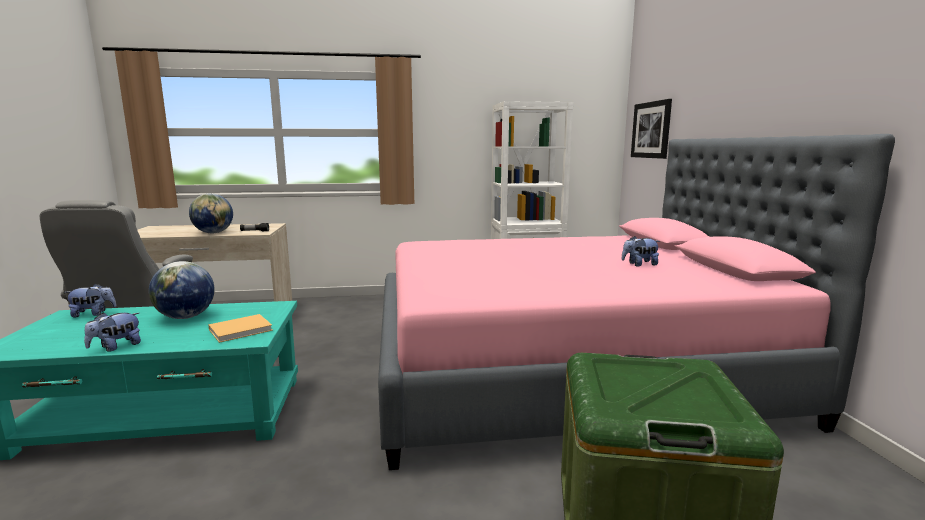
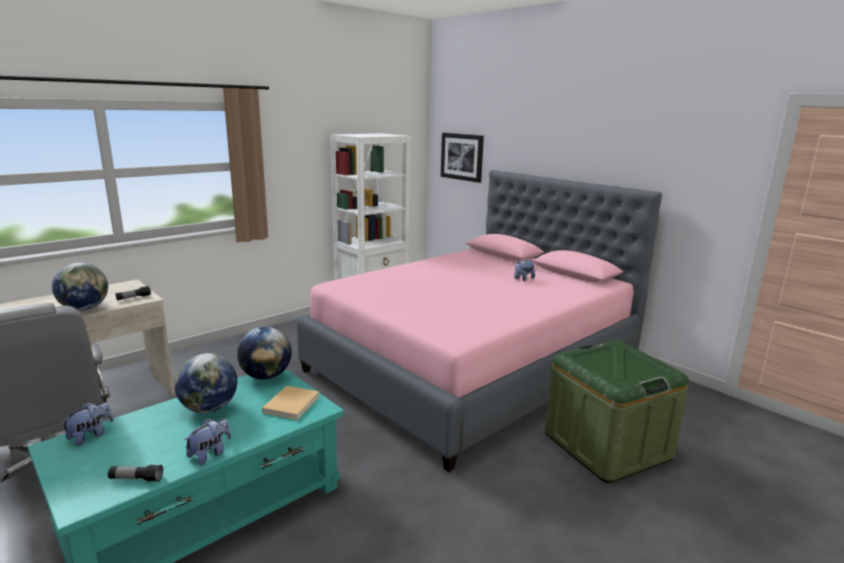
camera: 35 degrees left, 5 degrees up
(48, 348) = (136, 479): none -> flashlight
(116, 347) = (210, 454): plush toy -> plush toy turned 150 degrees counterclockwise
(268, 306) = (266, 376): none -> globe

